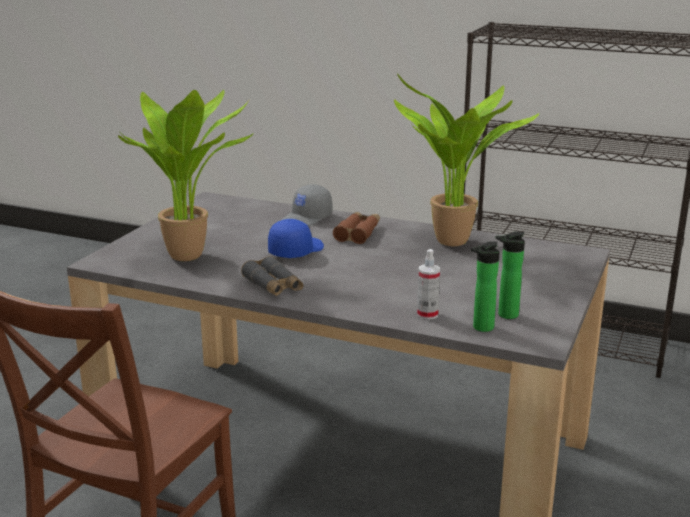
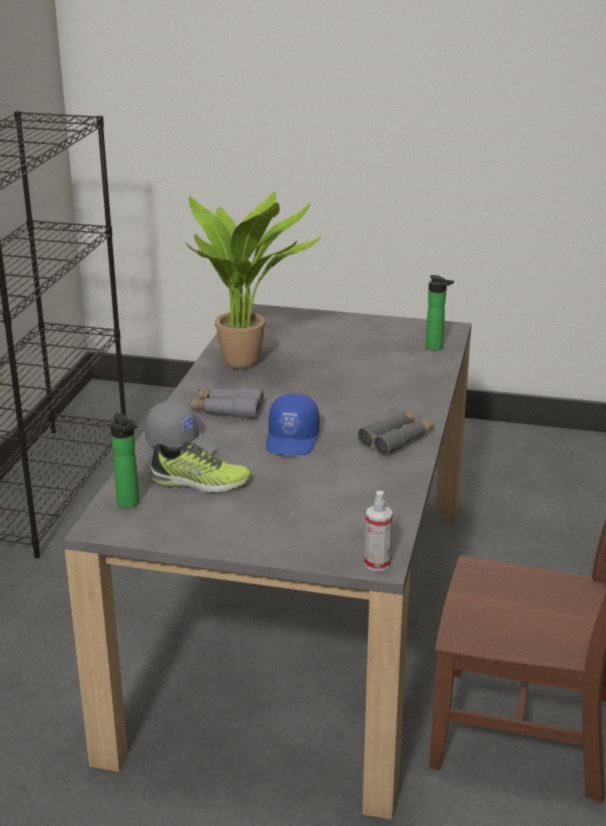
camera: 100 degrees left, 5 degrees up
(192, 256) = (333, 499): potted plant -> none
(247, 221) = (199, 482): none -> shoe
(295, 250) = (293, 439): blue cap -> blue cap turned 105 degrees counterclockwise
(358, 233) = (227, 410): brown binoculars -> grey binoculars
(427, 314) = (422, 367): spray bottle -> spray bottle (377, 563)
(505, 315) = (407, 340): bottle -> bottle (130, 504)

